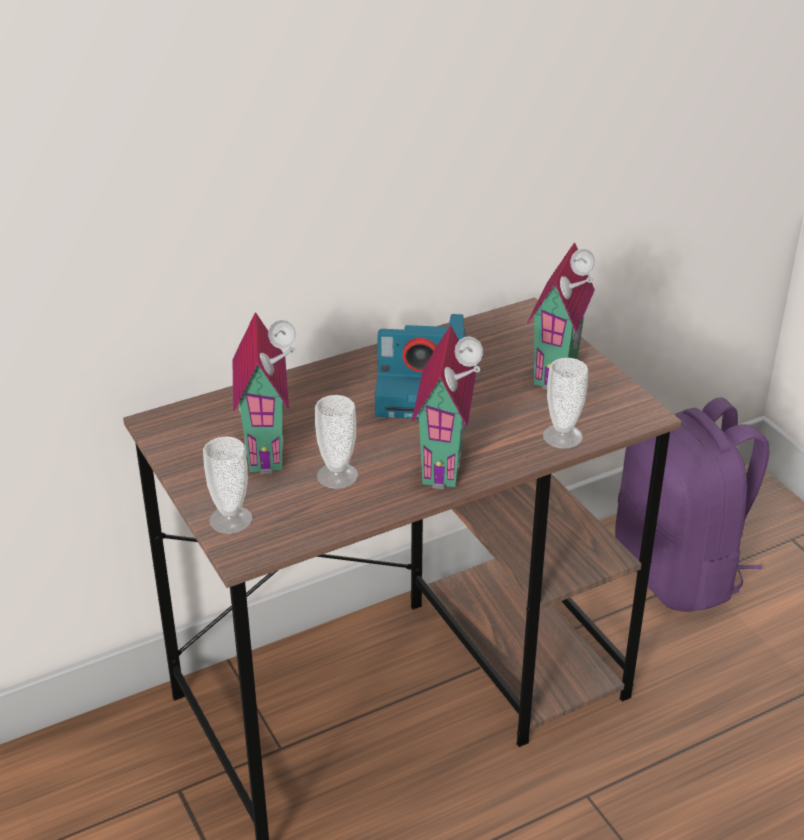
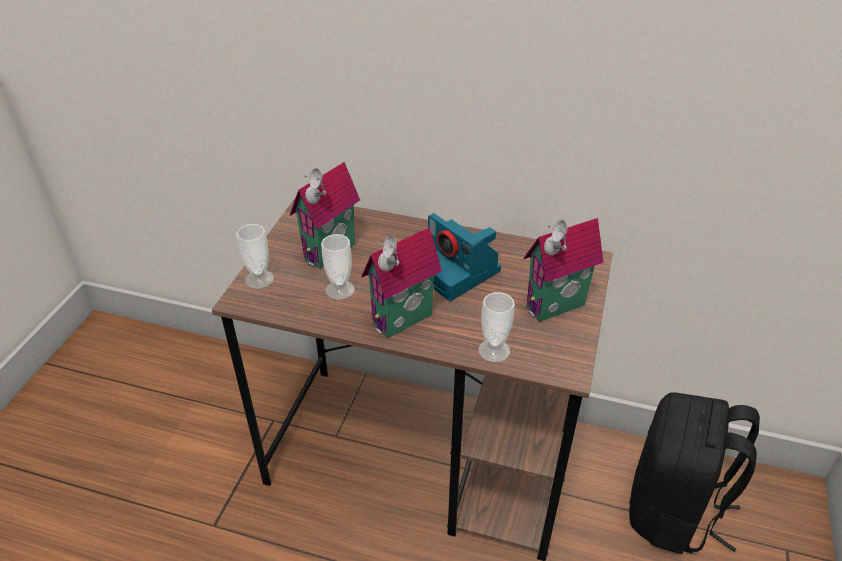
camera: 45 degrees right, 5 degrees up
(680, 572) = (673, 511): purple backpack -> black backpack

